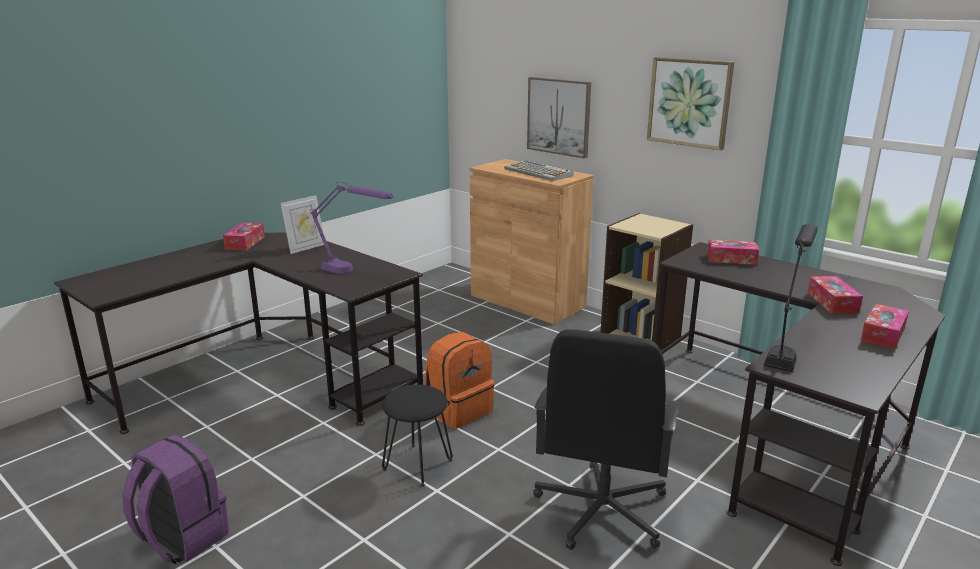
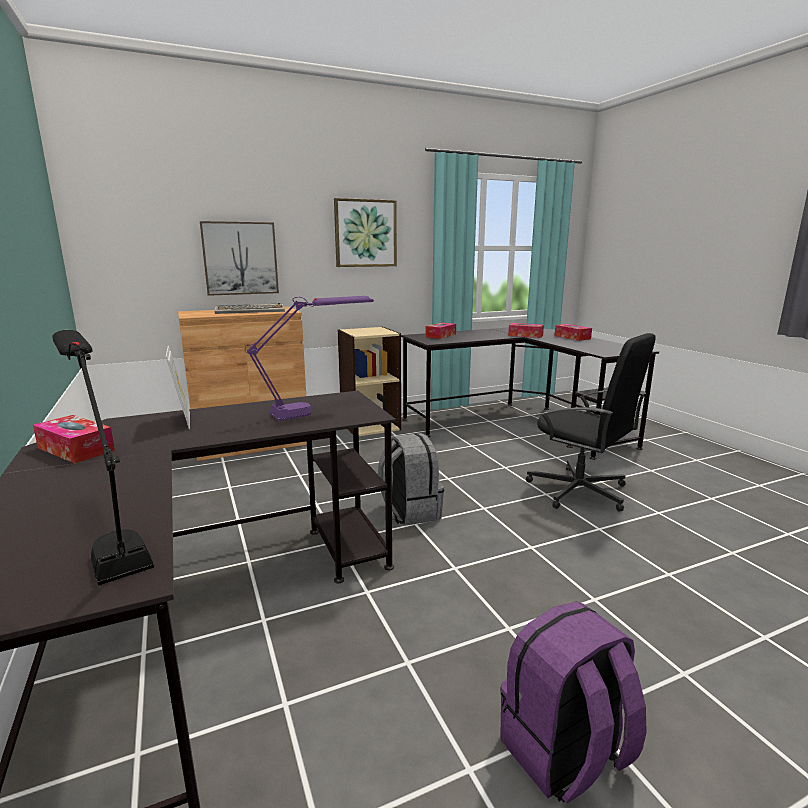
camera: 65 degrees left, 5 degrees down
(417, 465) = (487, 549): black stool -> none
(458, 410) = (409, 511): orange backpack -> grey backpack
(784, 349) = (583, 349): black table lamp -> black table lamp (112, 537)

